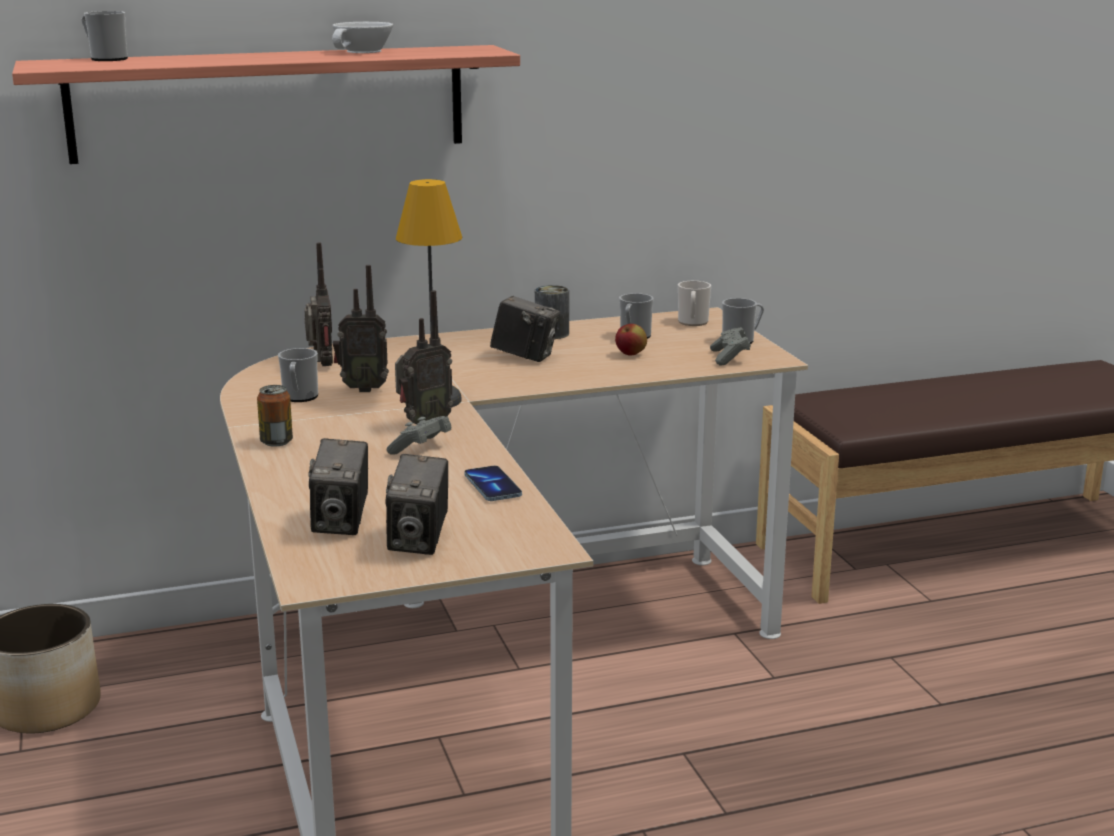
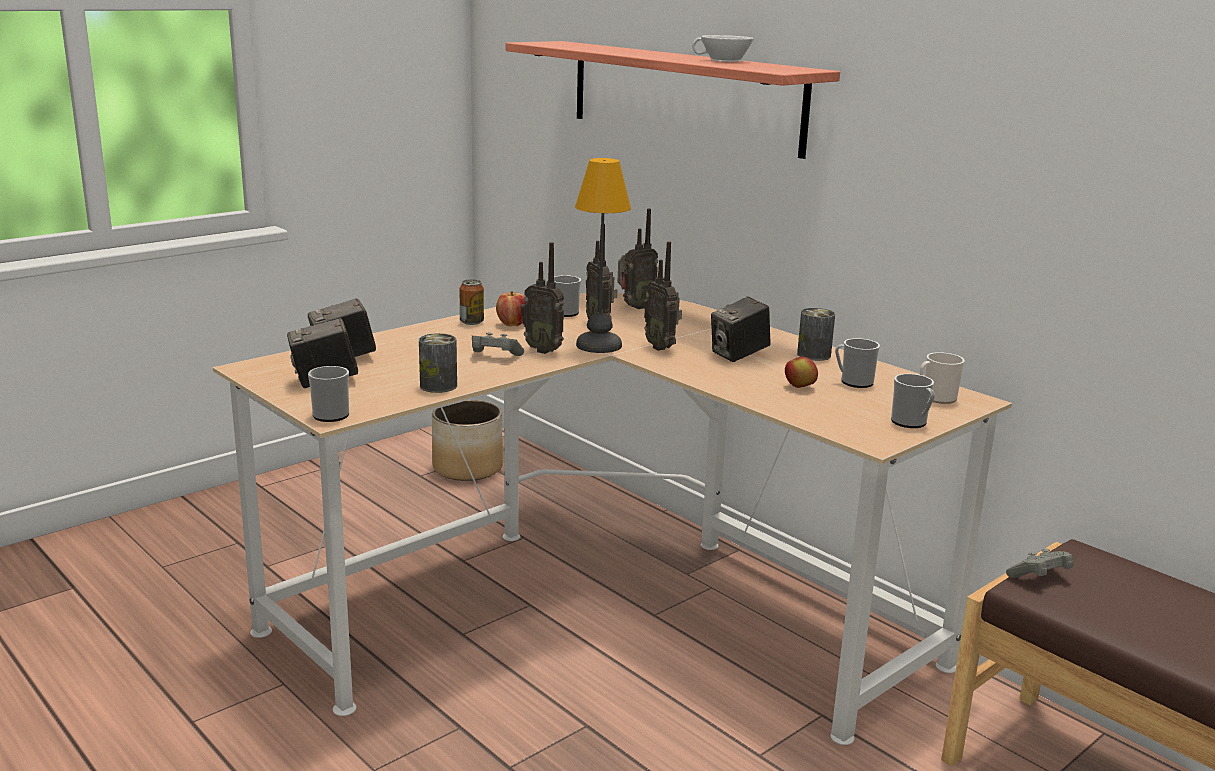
camera: 65 degrees right, 0 degrees up
(106, 59) = (589, 44): mug -> mug (332, 413)
(311, 425) = (512, 324): none -> apple
(469, 378) = (661, 347): none -> radio
(492, 486) = (438, 386): phone -> can
(525, 357) = (739, 355): camera -> camera turned 60 degrees clockwise
(729, 358) = (849, 424): grey game controller -> grey game controller (1039, 577)

